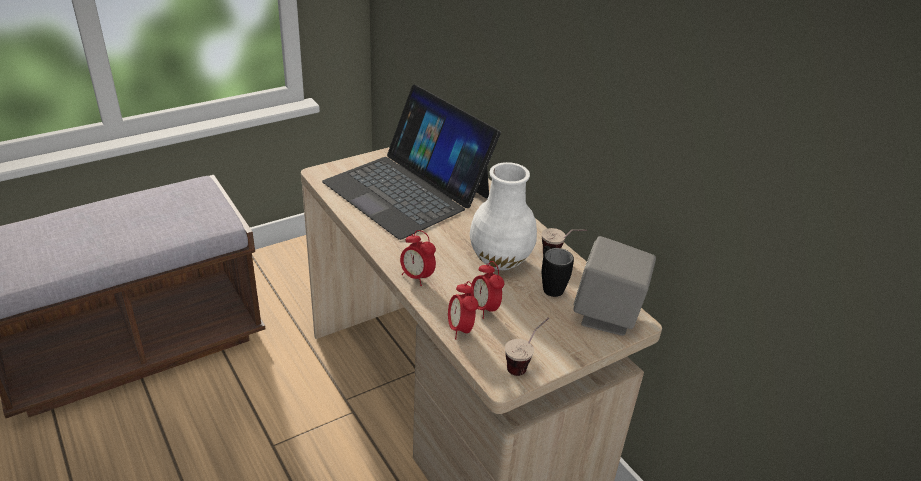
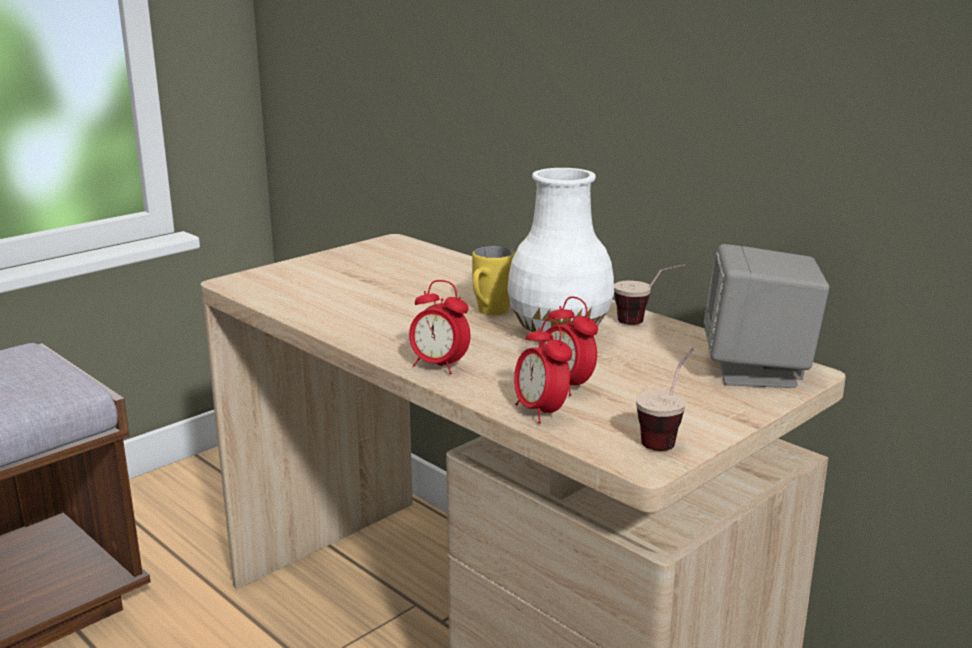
camera: 10 degrees left, 15 degrees down
(407, 189) = (378, 284): laptop -> none
(465, 231) = (489, 313): none -> yellow mug
(550, 285) = (650, 351): black mug -> none

